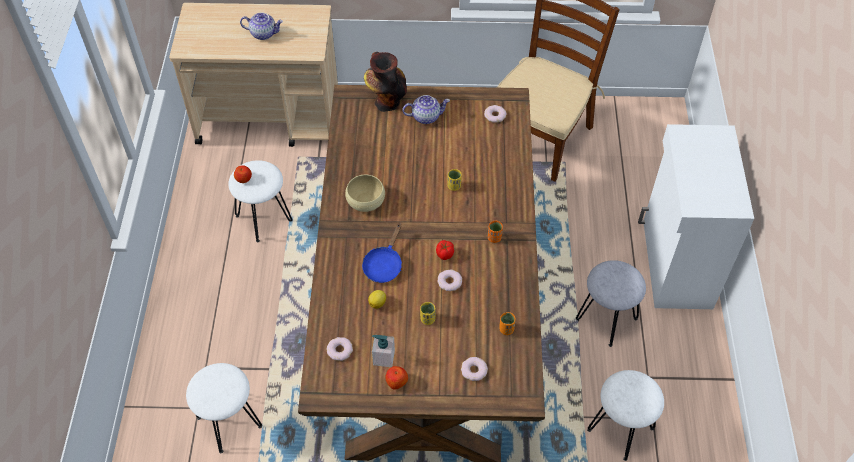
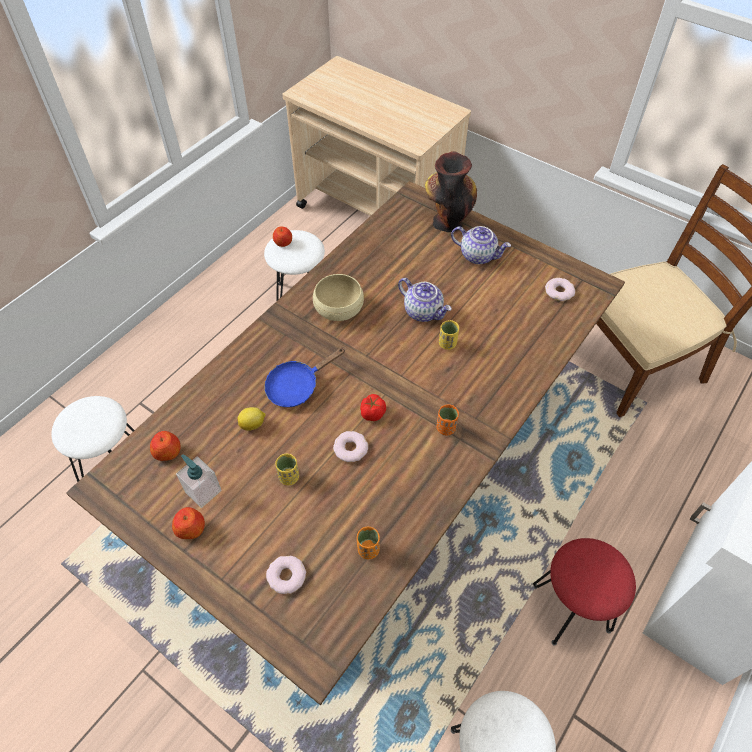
camera: 35 degrees right, 0 degrees up
(264, 33) = (384, 109): teapot -> teapot (423, 311)
(340, 350) = (168, 452): donut -> apple
(606, 319) = (571, 609): grey stool -> red stool

